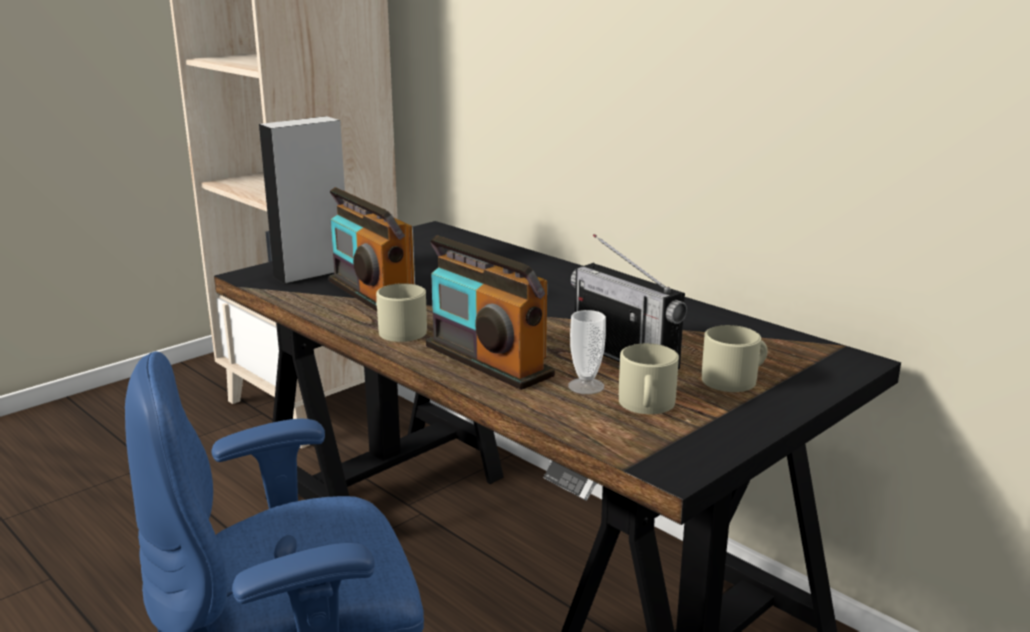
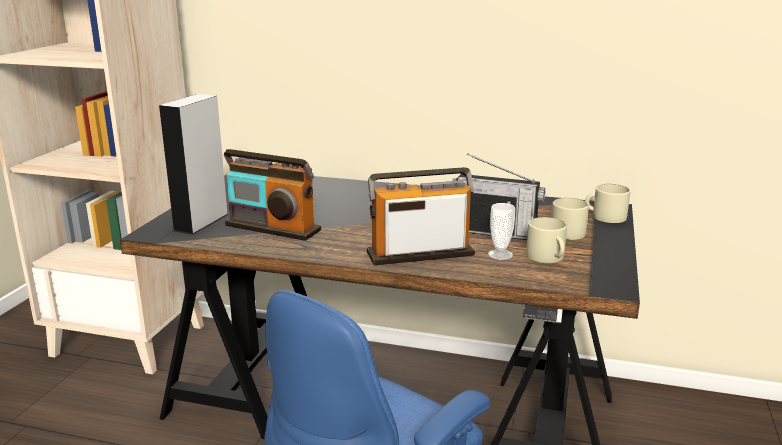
camera: 30 degrees left, 0 degrees up
(398, 330) = (331, 248): beige mug -> beige mug (605, 216)
(487, 361) = (420, 254): radio -> radio turned 150 degrees clockwise

